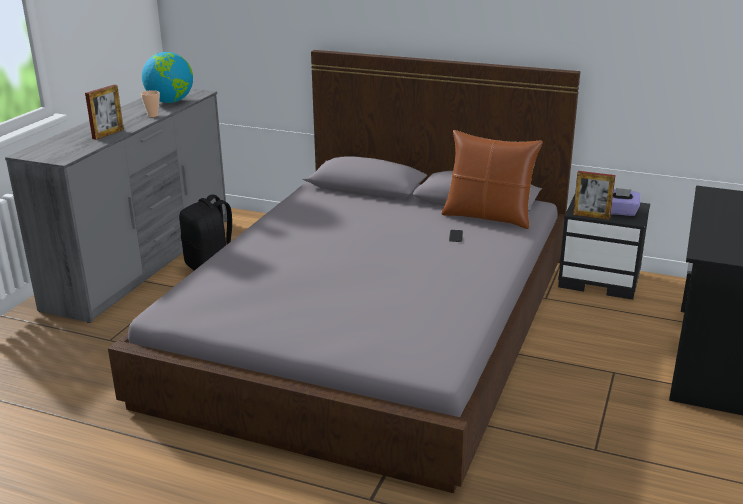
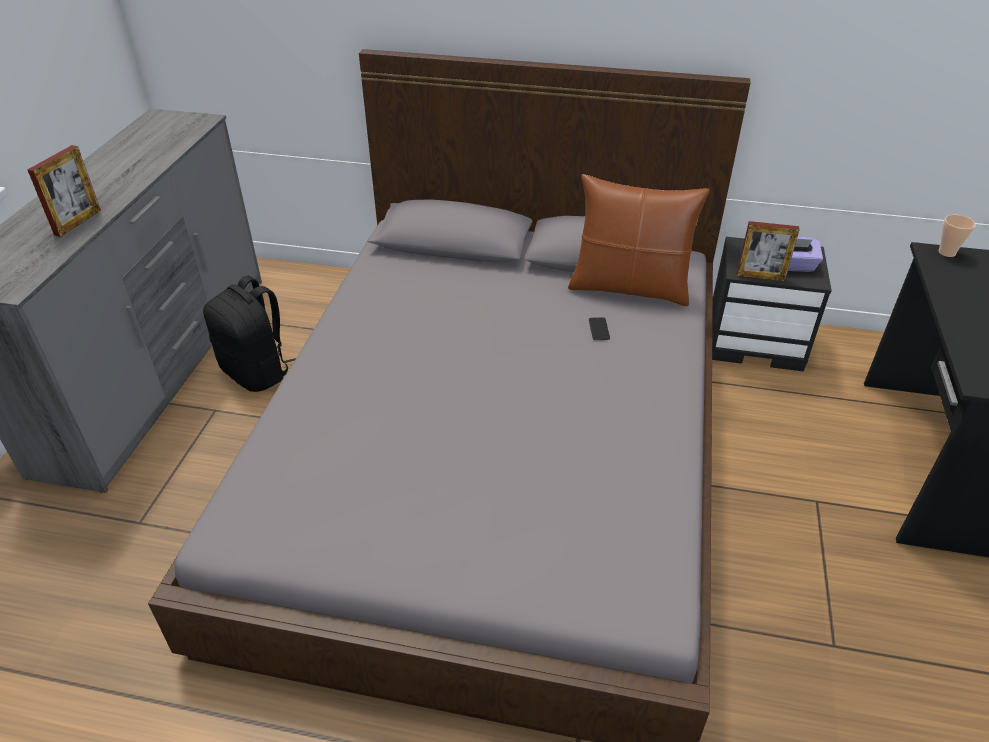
camera: 10 degrees left, 15 degrees up
(153, 115) = (140, 174): cup -> cup (946, 252)
(170, 101) = (161, 142): globe -> none

